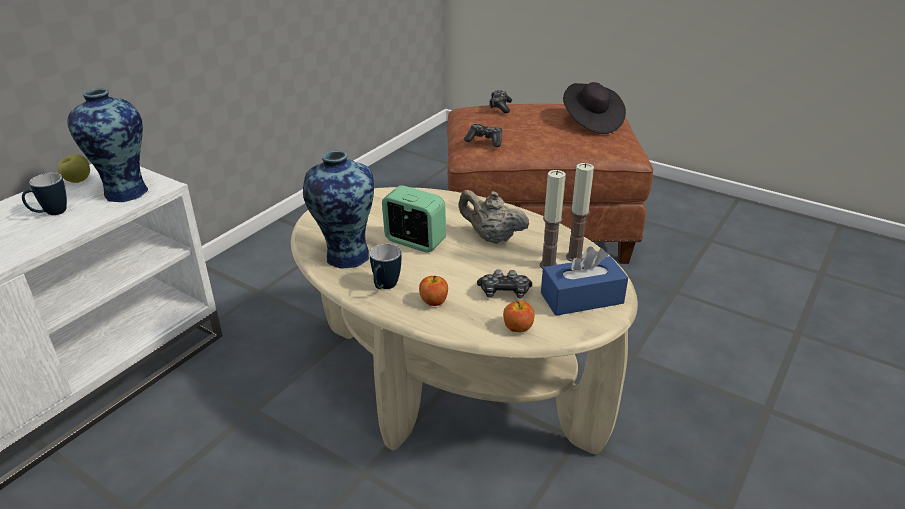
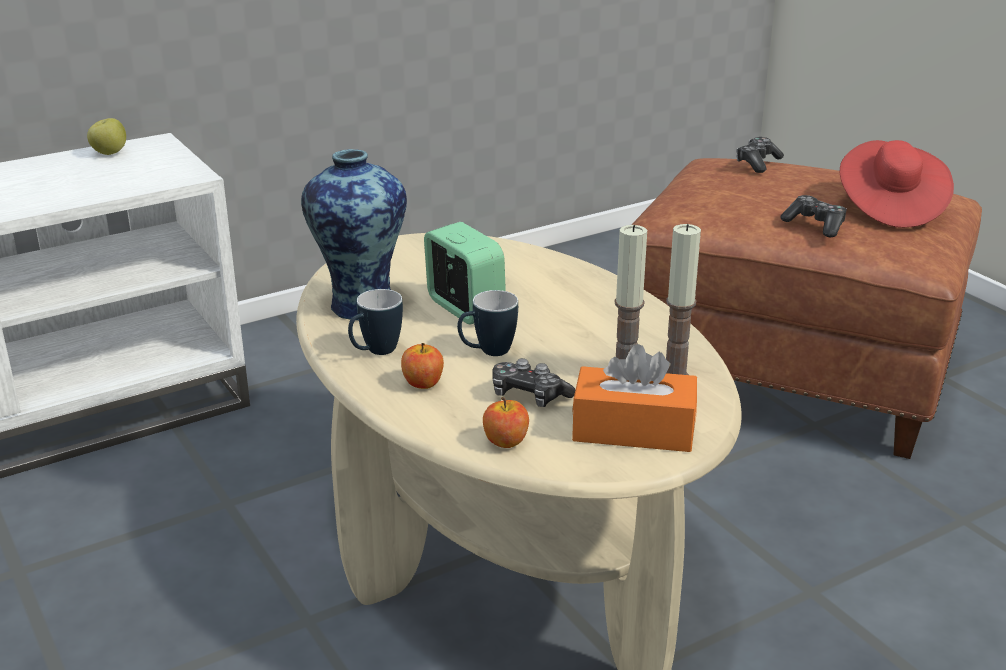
camera: 25 degrees right, 5 degrees down
(51, 214) = (52, 182): mug -> mug (487, 352)
(125, 191) = (148, 174): vase -> none
(485, 141) = (691, 204): game controller -> game controller (815, 225)
(491, 238) = (576, 326): beige teapot -> none
(581, 298) = (633, 430): blue tissue box -> orange tissue box
(591, 122) = (889, 207): black hat -> red hat

